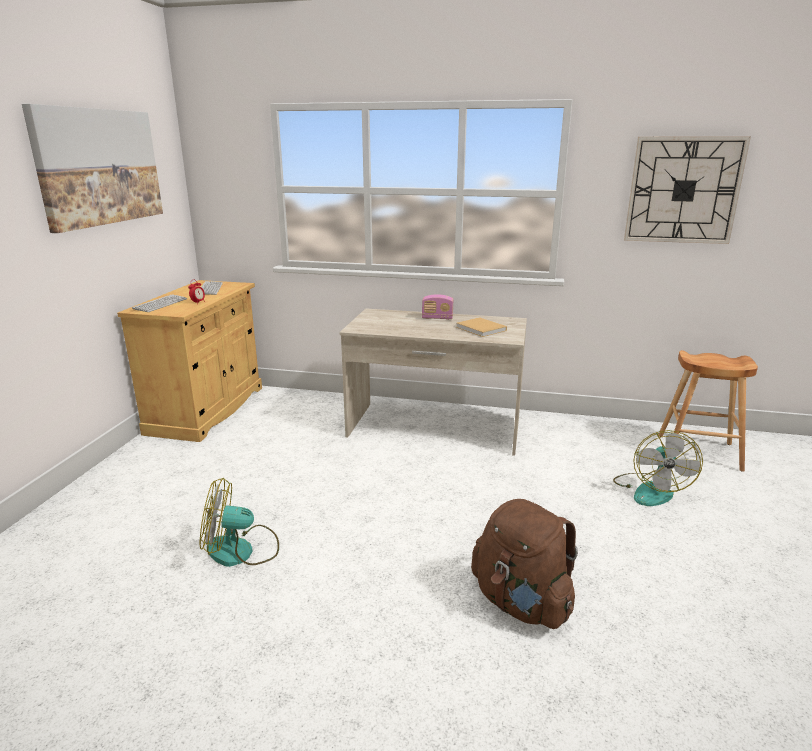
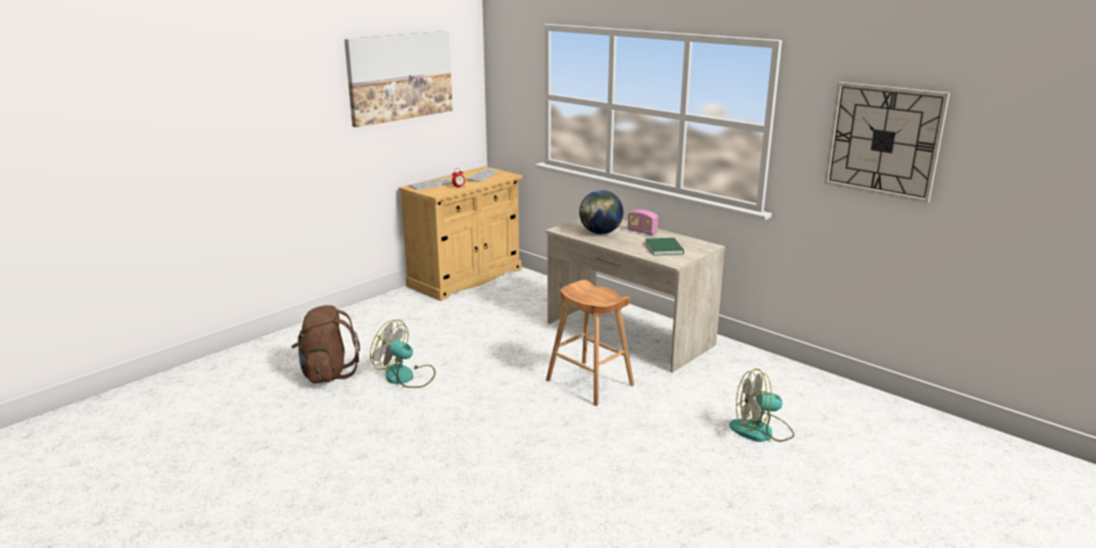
camera: 30 degrees right, 0 degrees up
(400, 325) = (600, 233): none -> globe
(482, 329) = (664, 248): beige book -> green book
(521, 603) = (551, 463): brown backpack -> brown backpack (327, 374)
(650, 490) = (761, 431): fan -> fan turned 45 degrees clockwise
(699, 452) = (861, 418): brown stool -> brown stool (590, 383)

